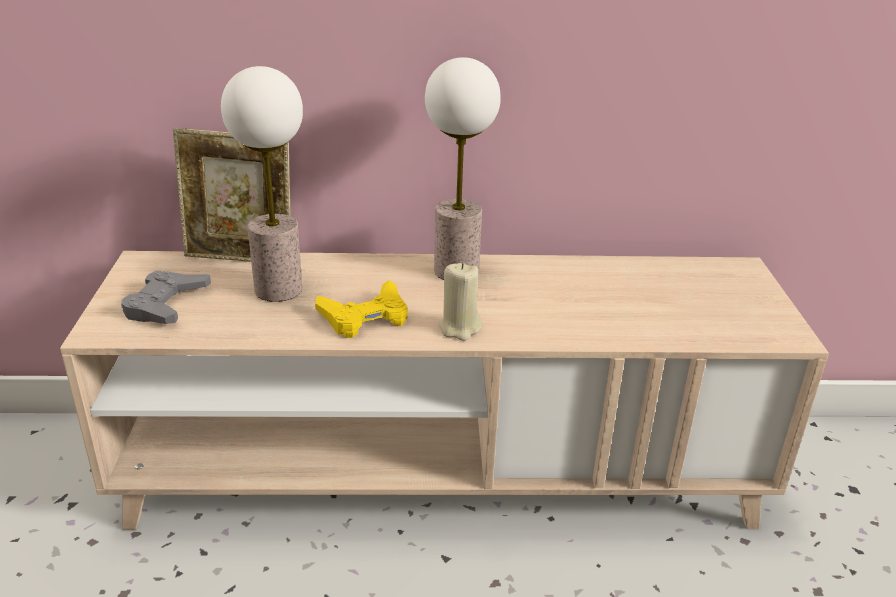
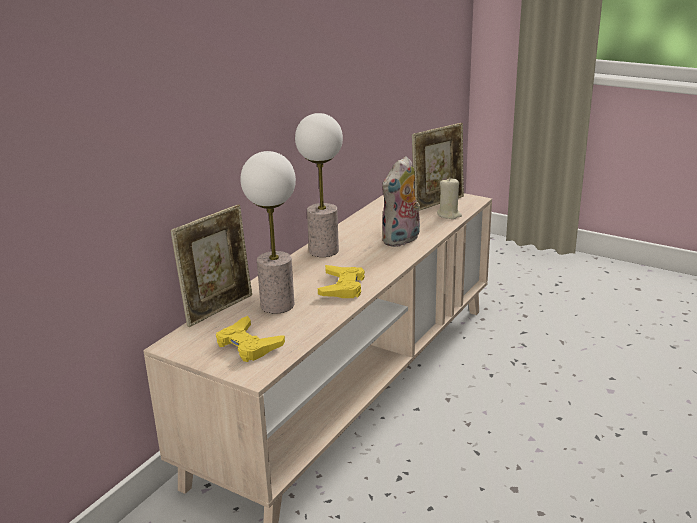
camera: 55 degrees left, 5 degrees down
(166, 304) = (248, 345): grey game controller -> yellow game controller
(460, 328) = (383, 265): beige candle -> beige candle (449, 215)
(557, 318) = (402, 240): none -> plush toy
(729, 308) = (438, 203): none -> picture frame

